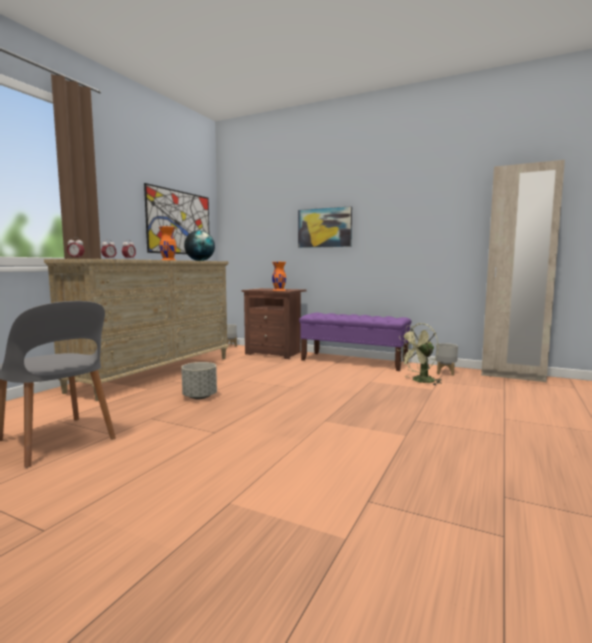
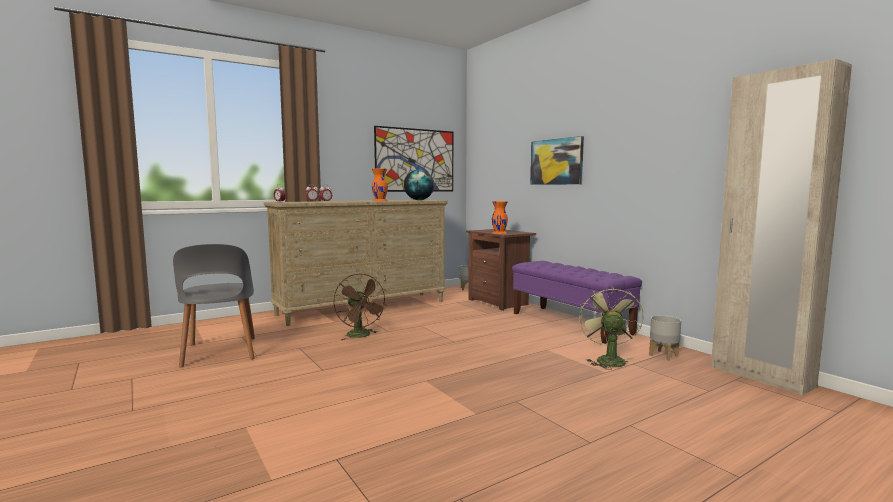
camera: 30 degrees right, 0 degrees up
(200, 397) = (361, 336): grey planter -> brown fan
(420, 381) = (608, 360): green fan -> green fan turned 90 degrees clockwise

